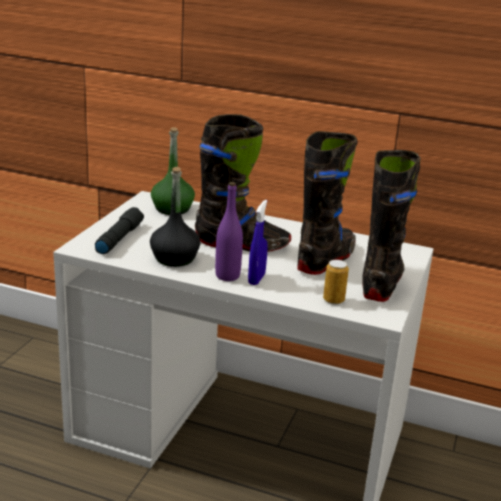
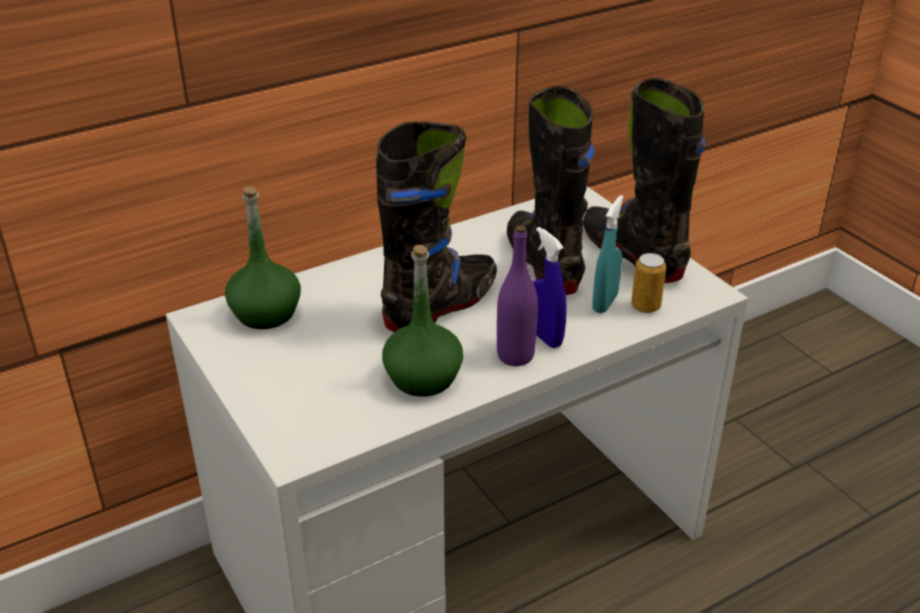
camera: 50 degrees left, 10 degrees up
(119, 238) = (306, 402): black flashlight -> none
(175, 258) = (423, 378): black bottle -> green bottle
(317, 287) = (605, 303): none -> turquoise spray bottle

